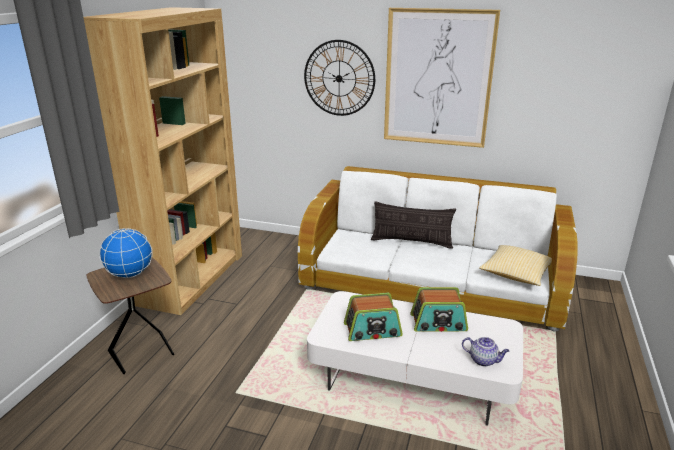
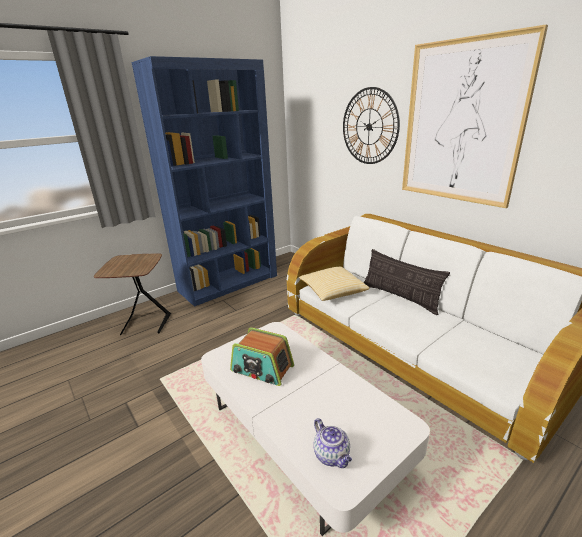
camera: 35 degrees right, 0 degrees up
(130, 274) = (133, 262): globe -> none
(192, 278) = (229, 283): brown bookcase -> blue bookcase
(438, 323) = (331, 388): radio -> none
(516, 275) = (489, 367): pillow -> pillow (332, 292)

